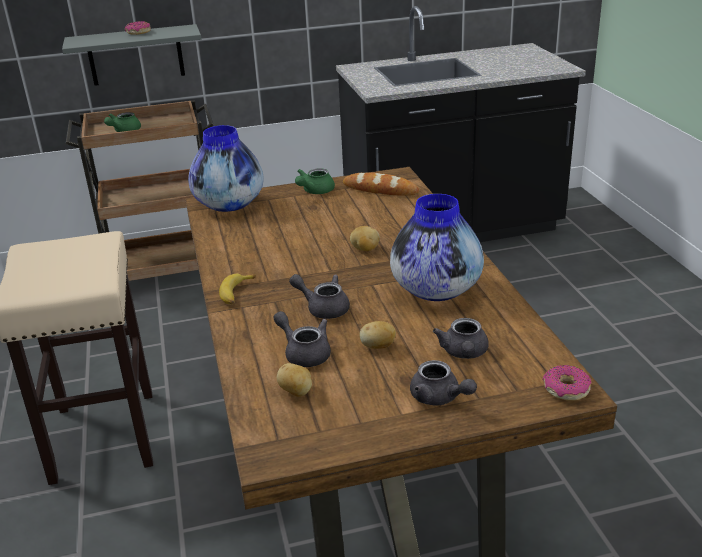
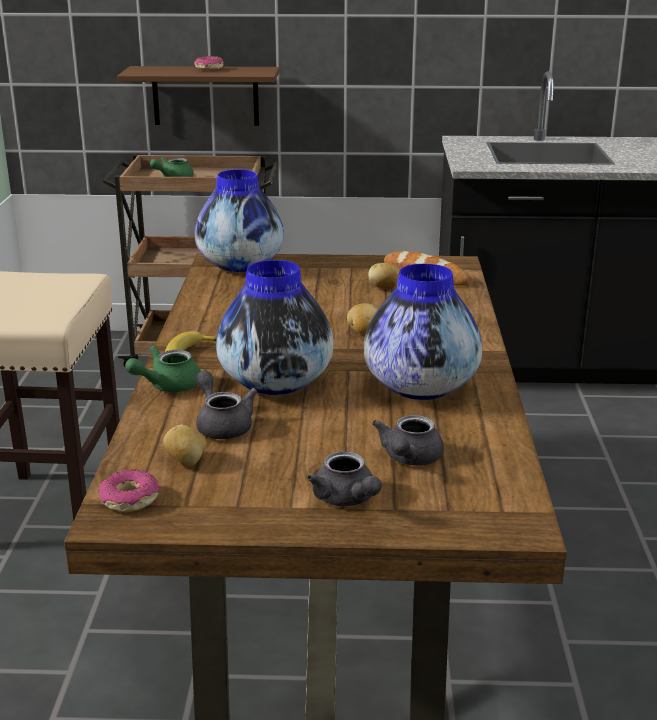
camera: 15 degrees right, 5 degrees down
(135, 55) = (205, 96): grey shelf -> brown shelf
(314, 191) = (346, 266): green teapot -> green teapot (167, 386)
(323, 308) = (275, 384): grey teapot -> vase
(378, 346) = (311, 434): potato -> potato (384, 288)
(566, 389) = (511, 521): donut -> donut (129, 499)

